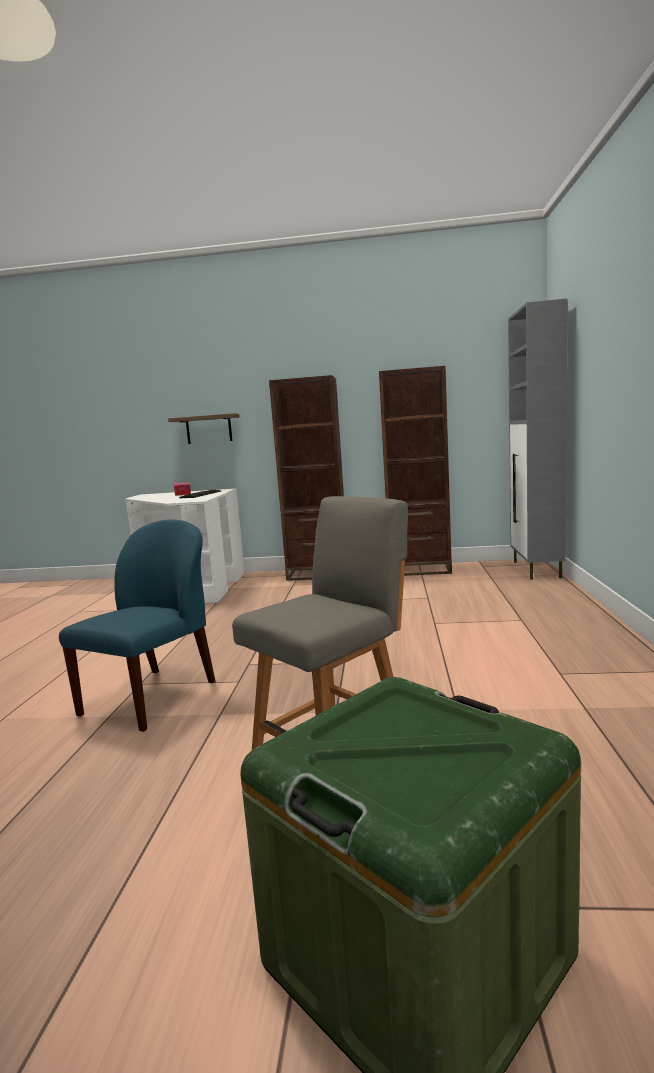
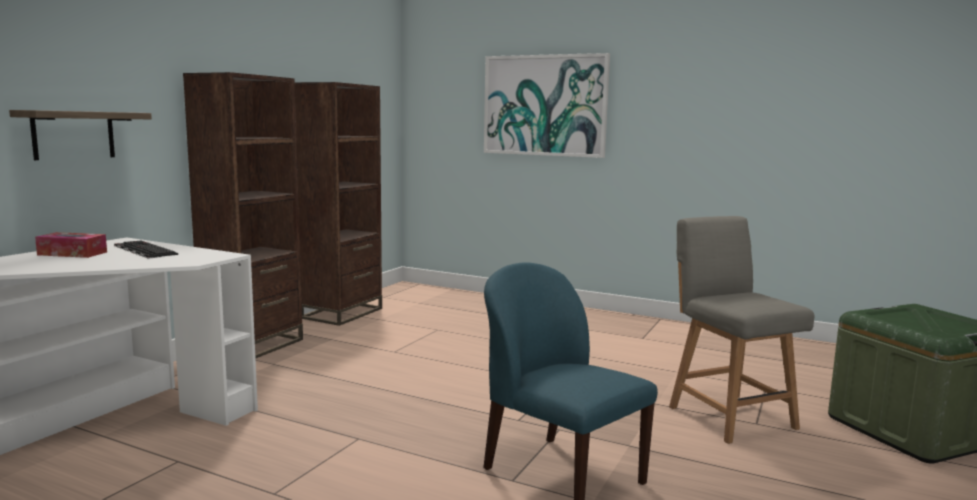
camera: 70 degrees left, 0 degrees up
(536, 570) = (428, 290): grey cabinet -> none
(608, 355) = (545, 105): none -> picture

